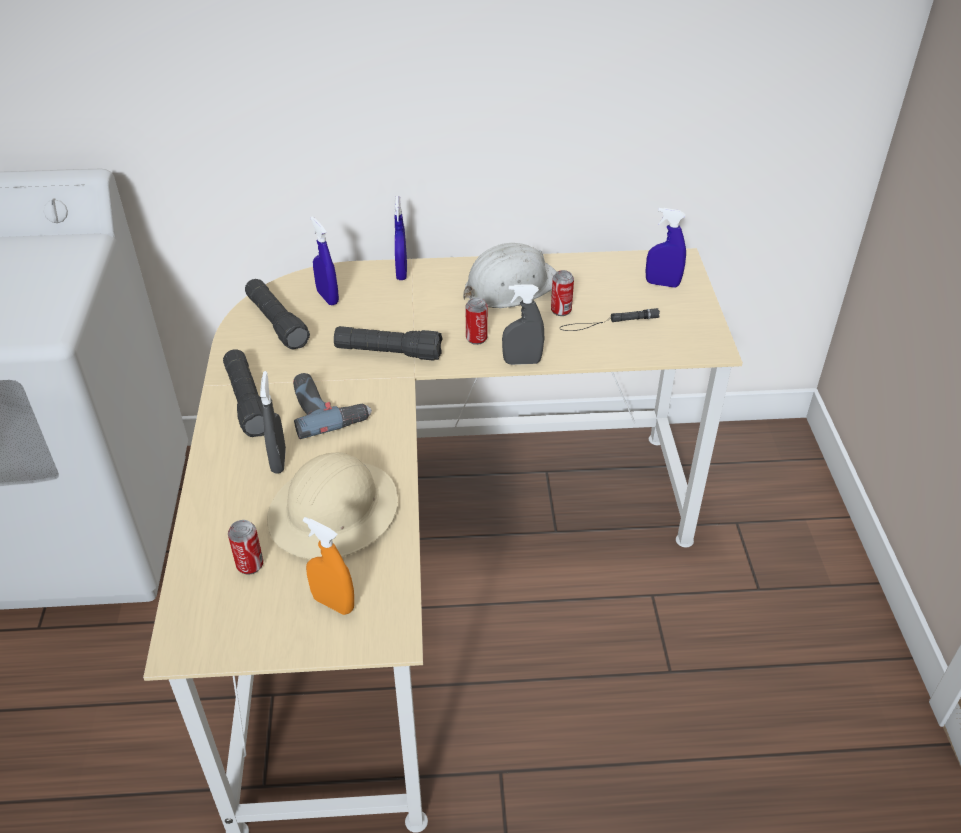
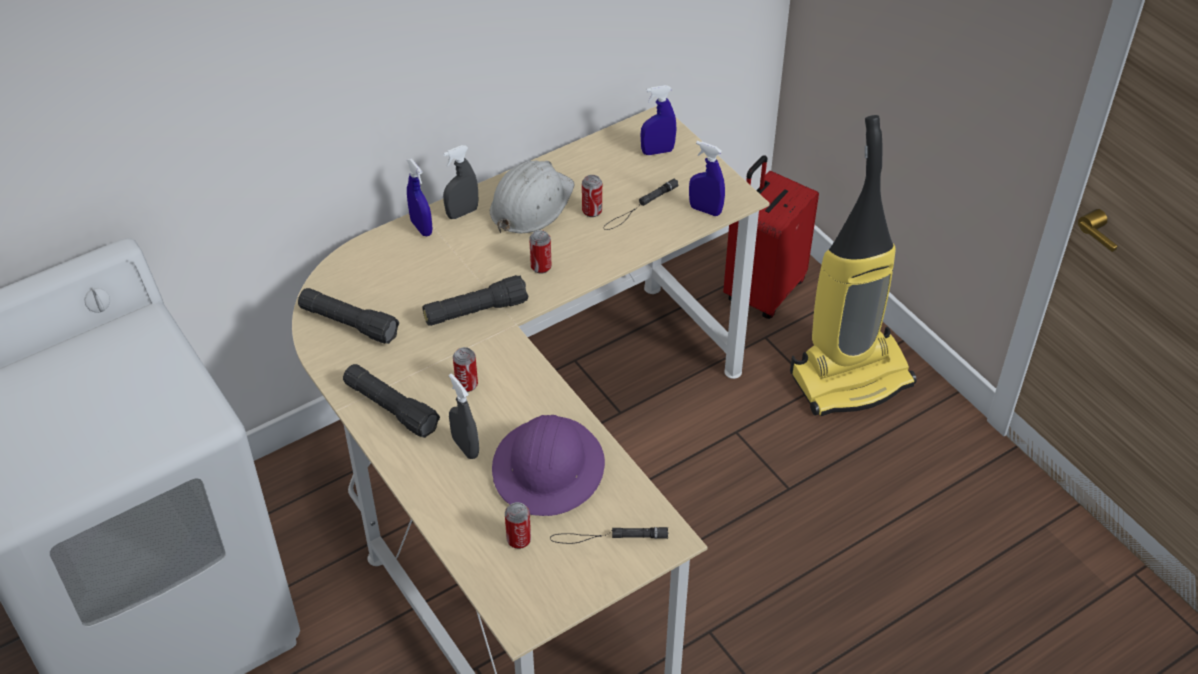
camera: 30 degrees left, 5 degrees up
(327, 297) = (374, 280): blue spray bottle -> blue spray bottle (705, 210)
(327, 409) = (466, 384): power drill -> can
(333, 603) = (609, 537): orange spray bottle -> black flashlight
(334, 512) = (549, 468): beige hard hat -> purple hard hat
(522, 362) = (596, 273): grey spray bottle -> grey spray bottle (462, 213)
(760, 481) = (763, 291): none -> red suitcase
(801, 594) = (851, 377): none -> vacuum cleaner

